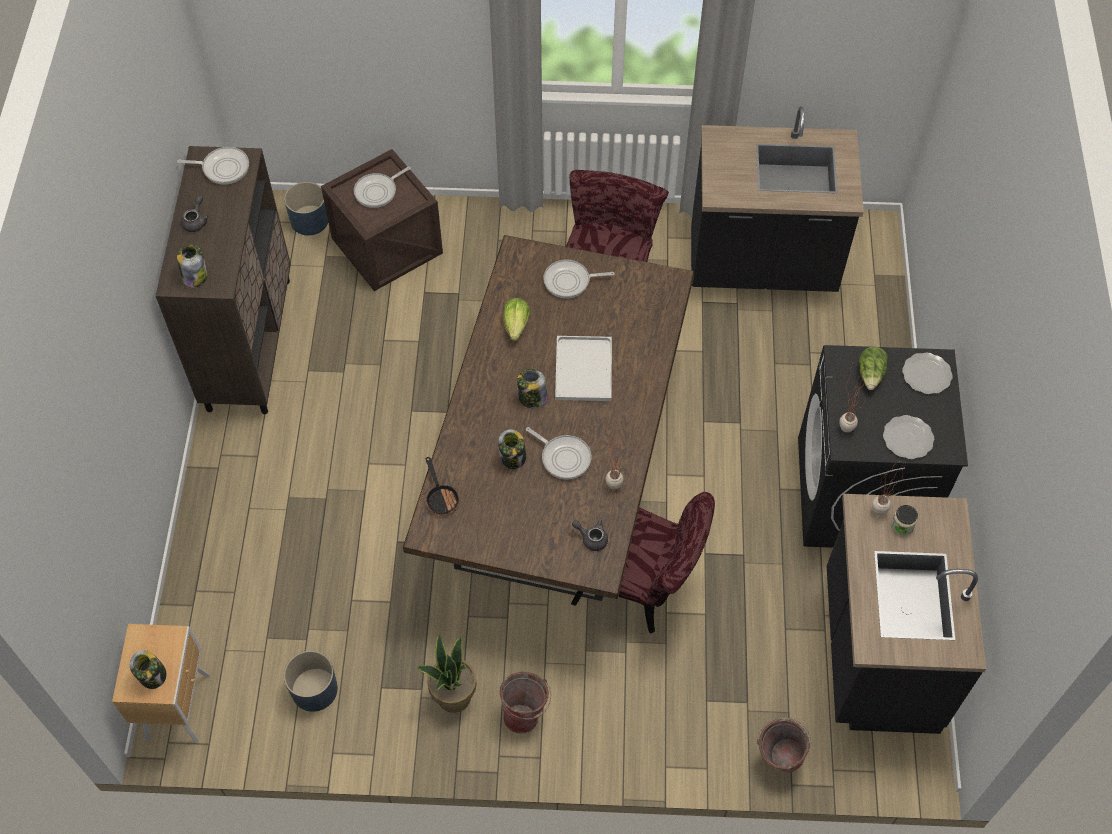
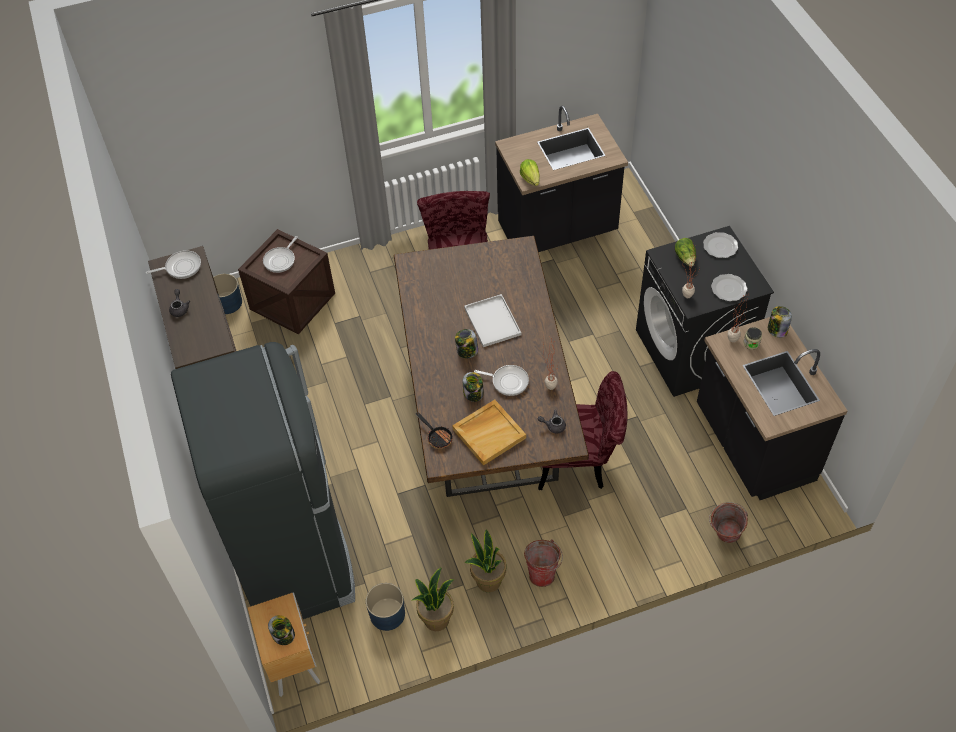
camera: 20 degrees left, 5 degrees down
(195, 276) = (198, 345): jar -> jar (777, 330)
(239, 580) = (295, 561): none -> black fridge
(369, 719) = (436, 618): none -> potted plant
(507, 517) = (489, 433): none -> beige tray
(516, 325) = (432, 309): lettuce -> lettuce (530, 179)
(570, 281) = (454, 269): frying pan -> none

